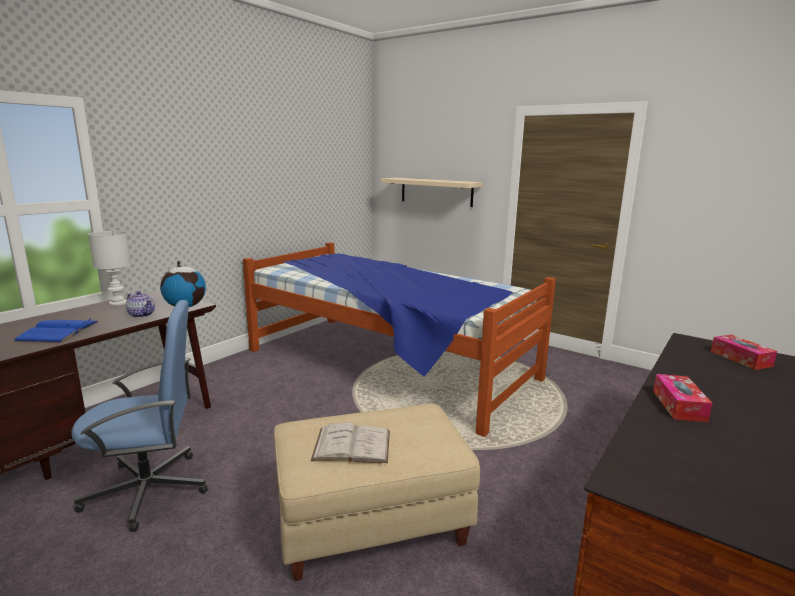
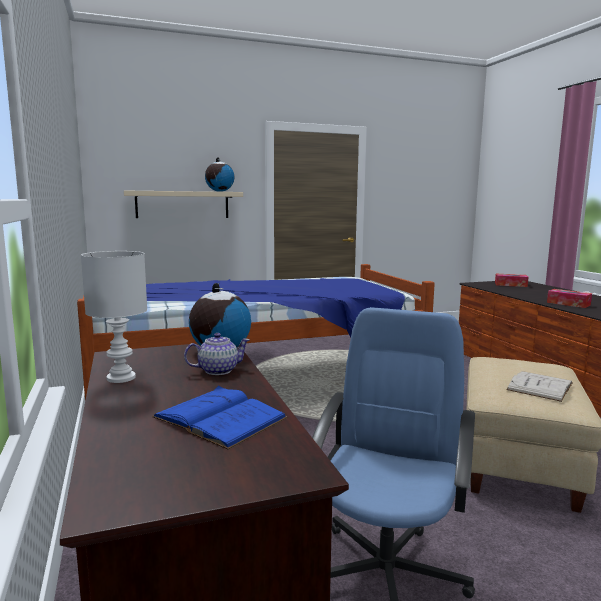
camera: 55 degrees left, 5 degrees down
(456, 181) = (219, 191): none -> globe

